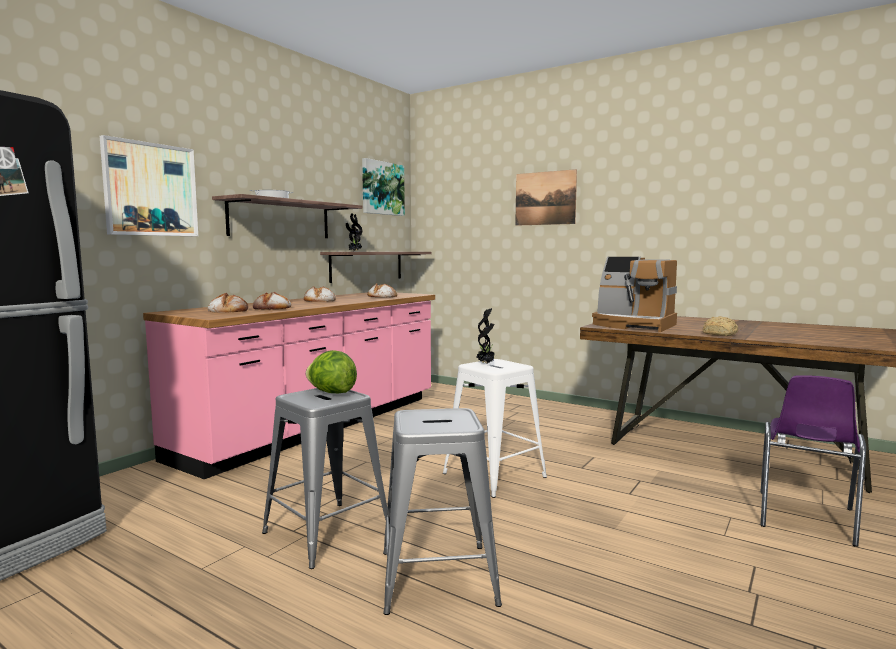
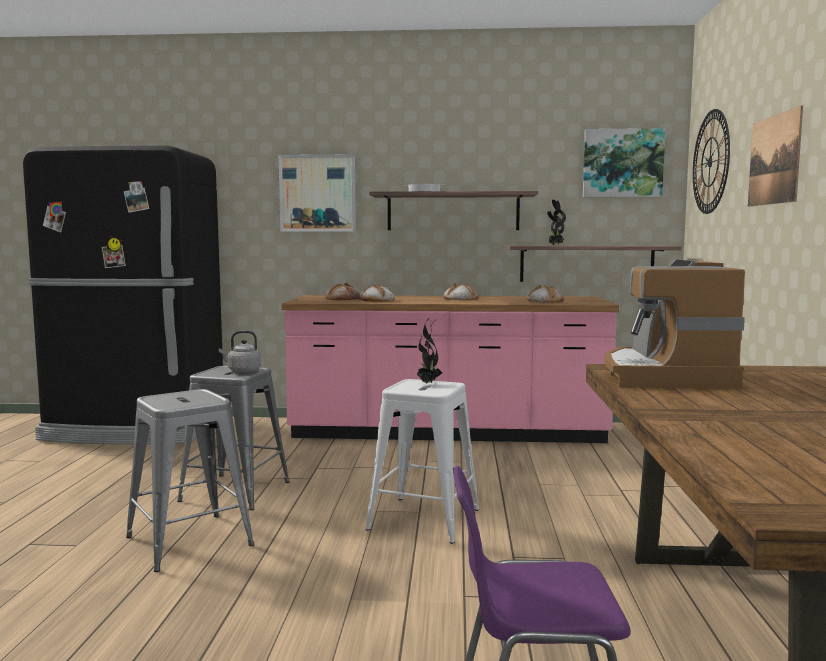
camera: 60 degrees right, 0 degrees up
(331, 392) = (242, 371): lettuce -> grey kettle
(453, 194) = (710, 162): none -> wall clock
(720, 334) = (674, 408): bread -> none

